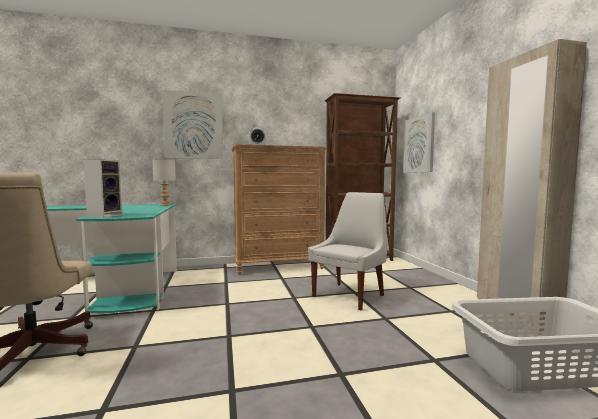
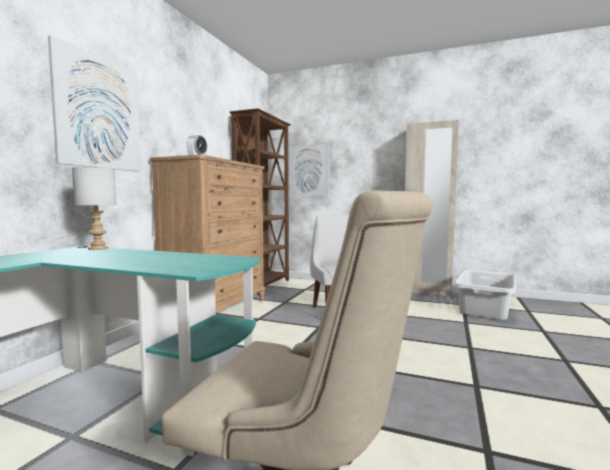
camera: 55 degrees left, 0 degrees up
(105, 215) = (195, 267): speaker -> none

